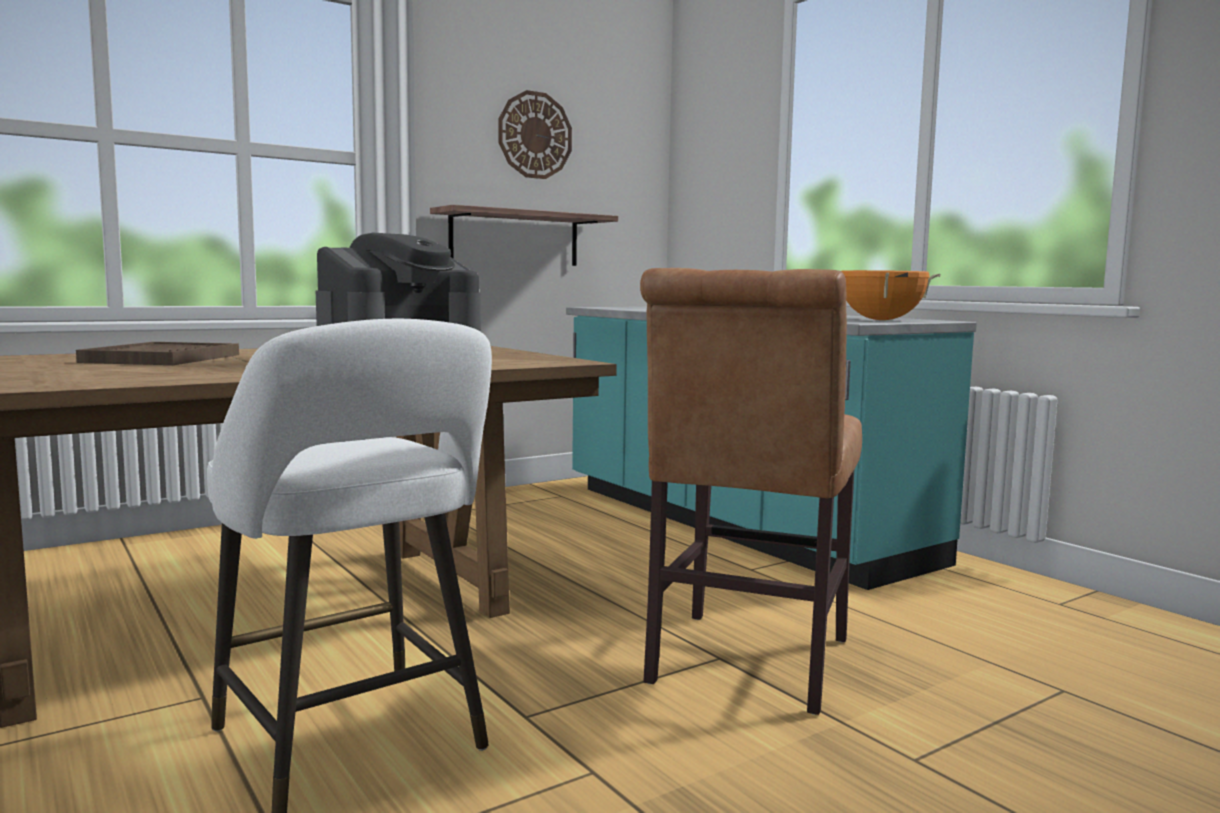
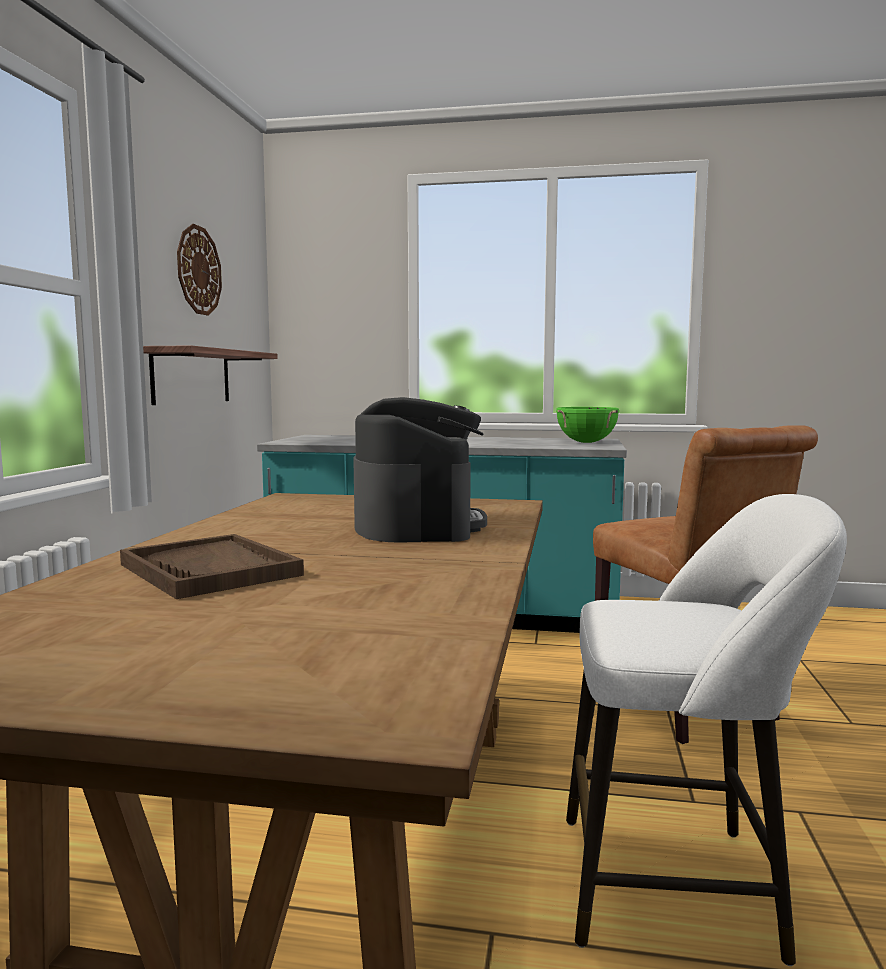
camera: 45 degrees left, 0 degrees up
(881, 320) = (586, 442): orange cooking pot -> green cooking pot

